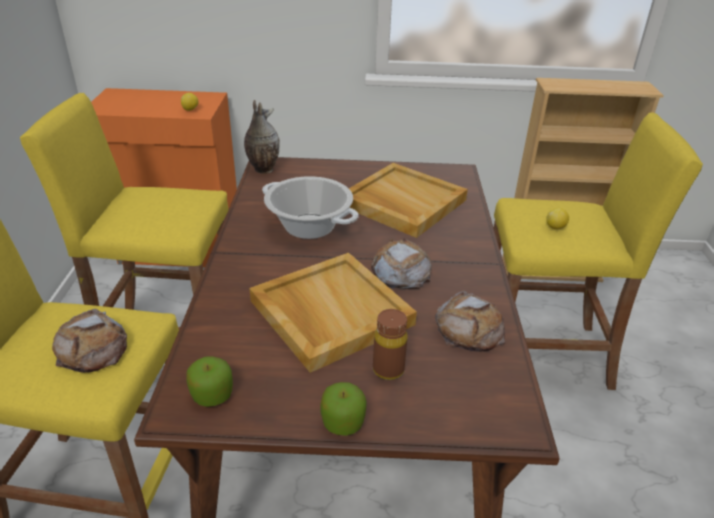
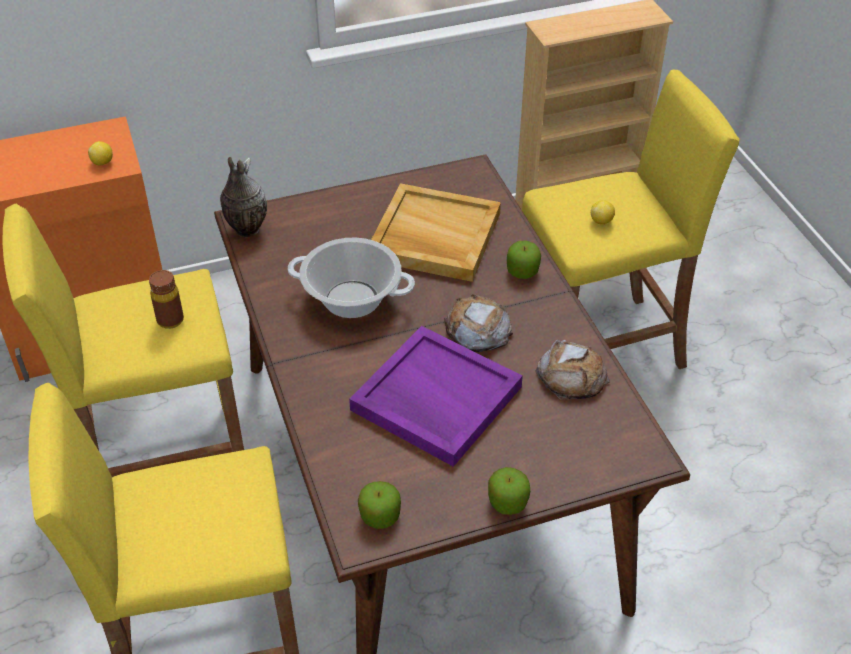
camera: 20 degrees left, 10 degrees up
(93, 348) = (219, 509): bread -> none
(329, 312) = (434, 399): beige tray -> purple tray
(388, 370) = (520, 441): brown bottle -> brown bottle (170, 320)
(464, 240) = (522, 271): none -> apple

